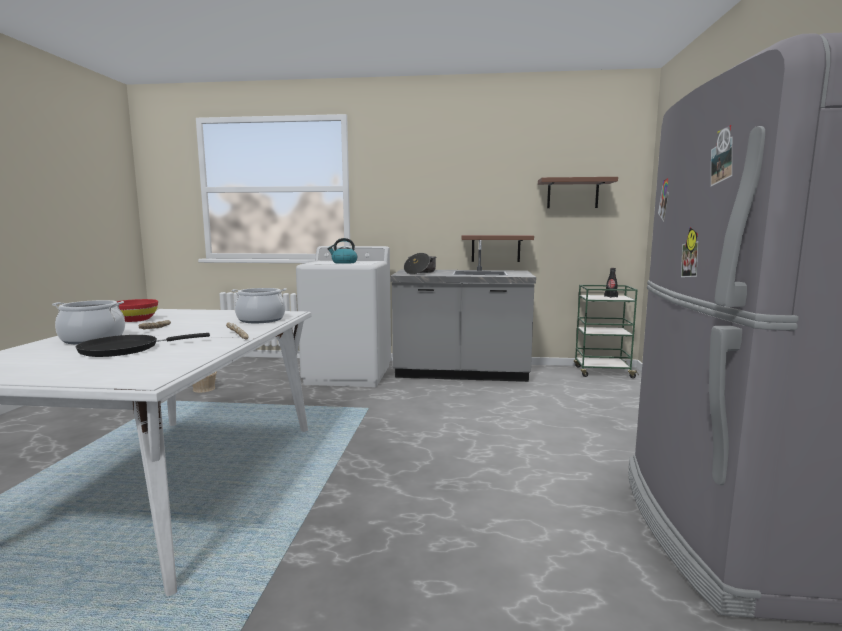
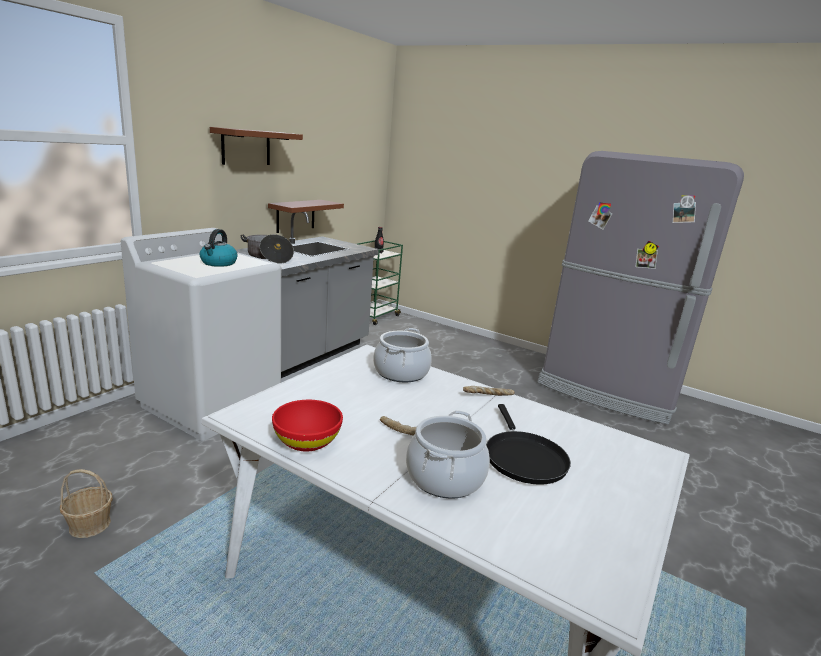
camera: 65 degrees left, 10 degrees up
(572, 194) = (348, 157): brown shelf -> brown shelf (246, 147)

